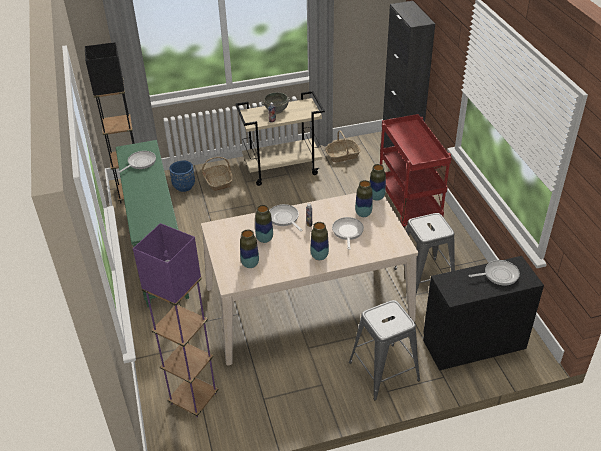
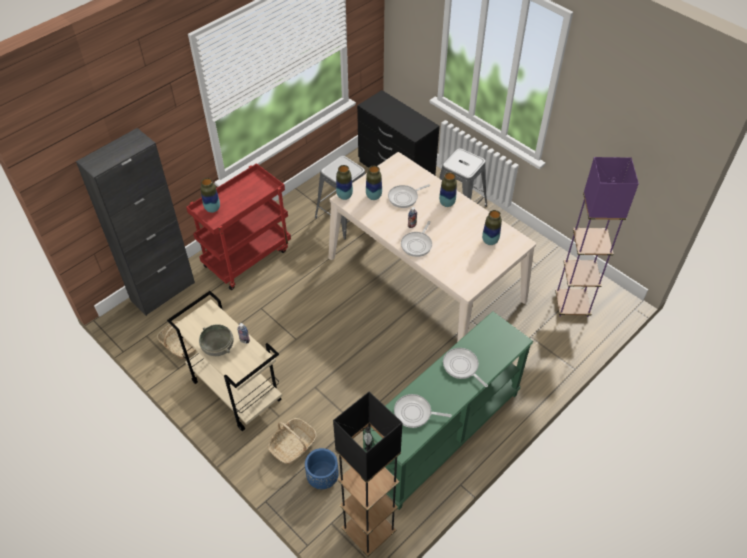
camera: 120 degrees left, 10 degrees up
(264, 239) = (453, 245): vase -> vase (212, 208)
(498, 275) = (387, 111): frying pan -> frying pan (462, 367)

